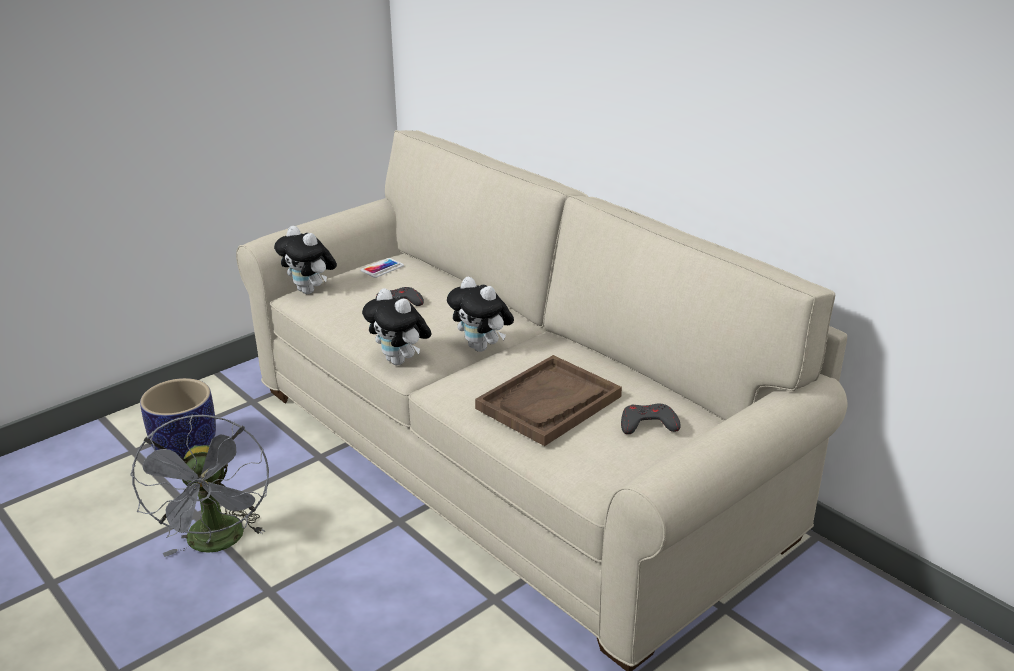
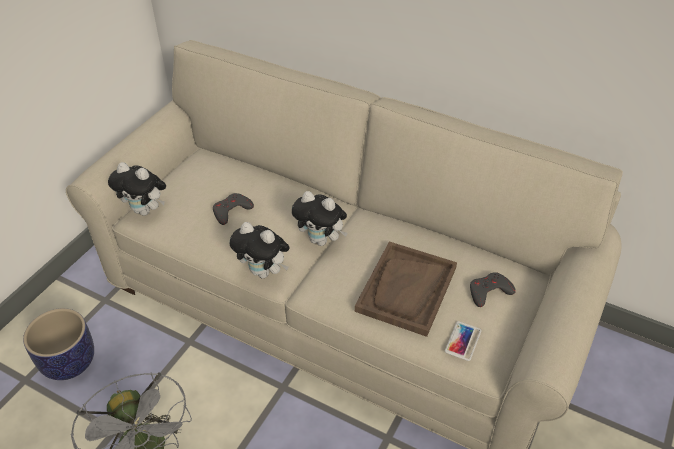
camera: 20 degrees left, 15 degrees up
(382, 268) = (196, 172): phone -> phone (463, 341)

